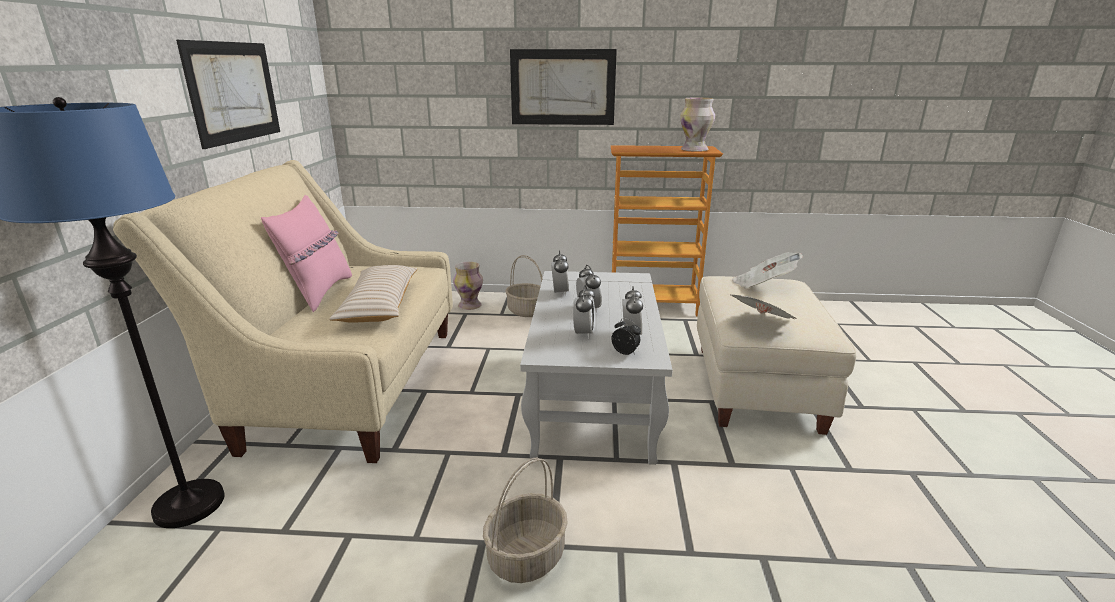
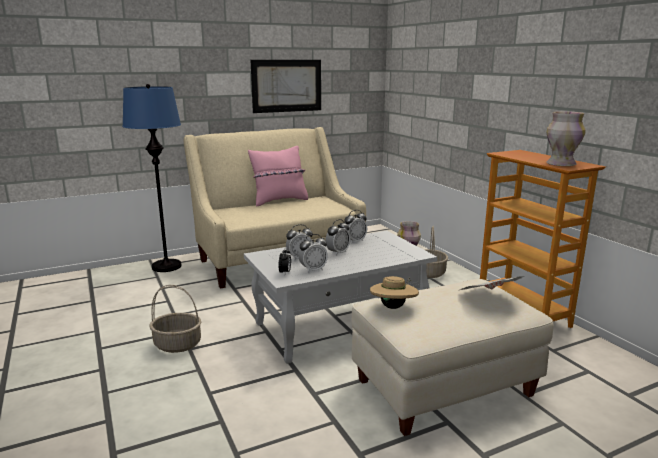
camera: 60 degrees right, 5 degrees down
(380, 305) = (279, 213): beige pillow -> none
(562, 87) = (497, 94): picture -> none
(761, 324) = (393, 307): newspaper -> beige hat

